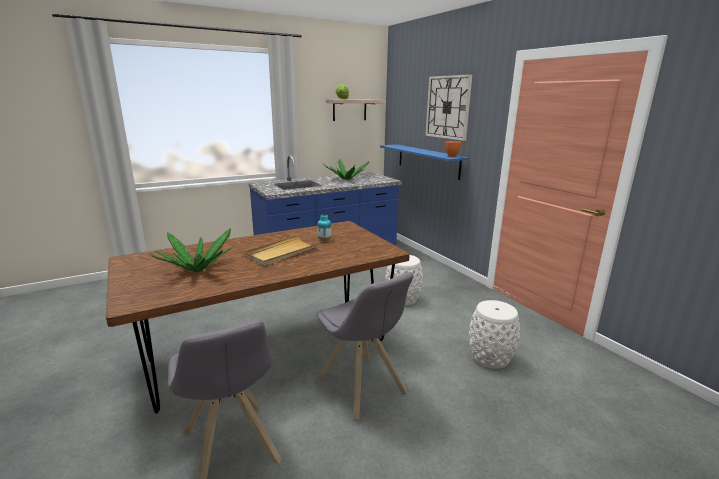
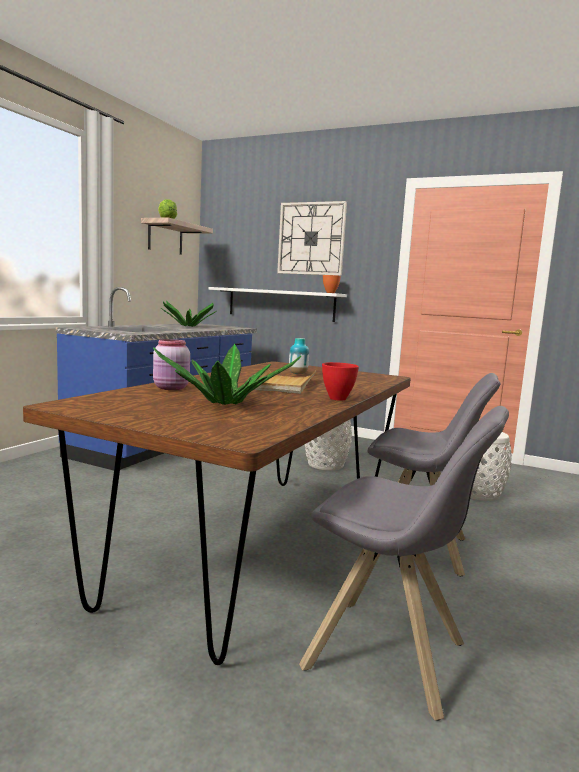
camera: 35 degrees left, 10 degrees down
(207, 249) = (172, 388): none -> pink jar
(275, 275) = (338, 399): none -> red bowl
(427, 161) = (280, 304): blue shelf -> white shelf

